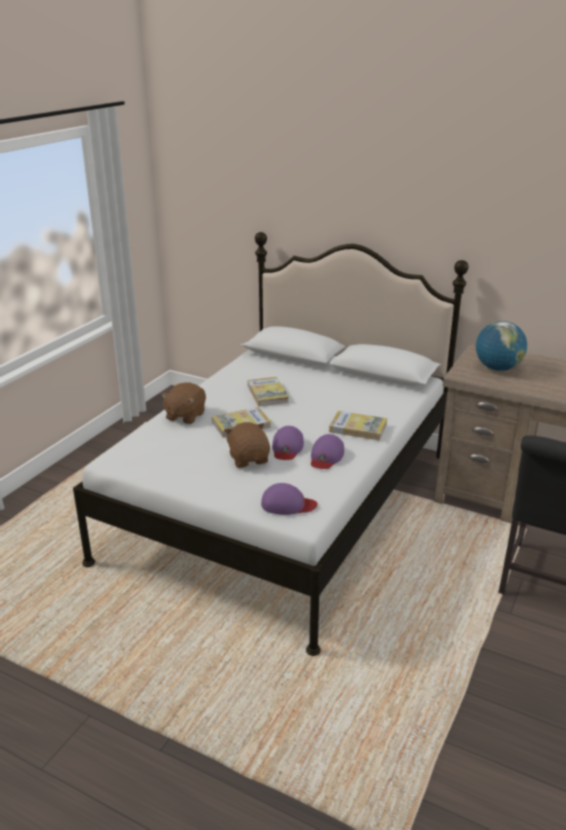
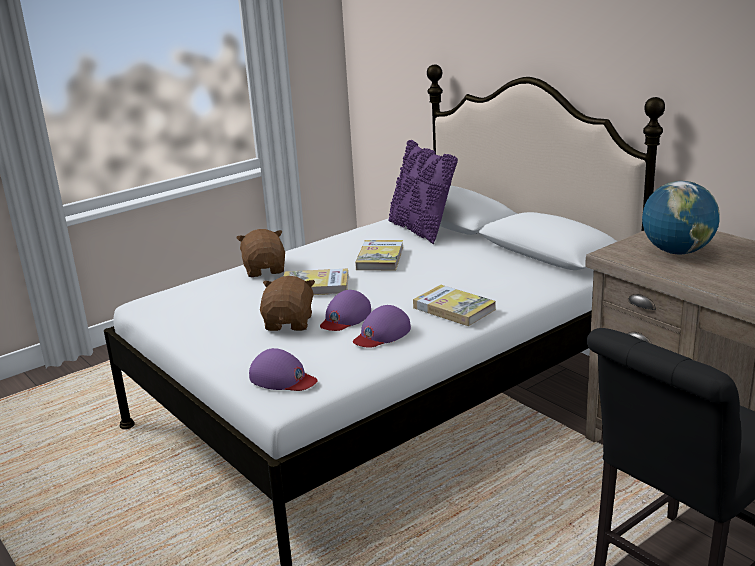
camera: 25 degrees right, 5 degrees down
(185, 416) = (265, 270): brown plush toy -> brown plush toy turned 120 degrees clockwise
(275, 365) = (421, 230): none -> purple pillow

